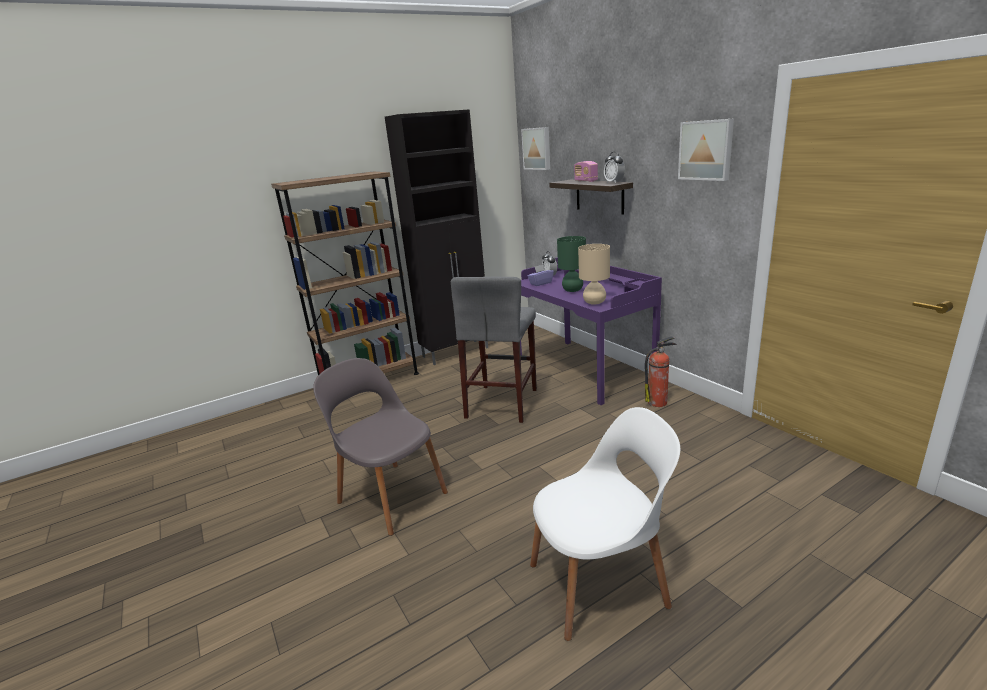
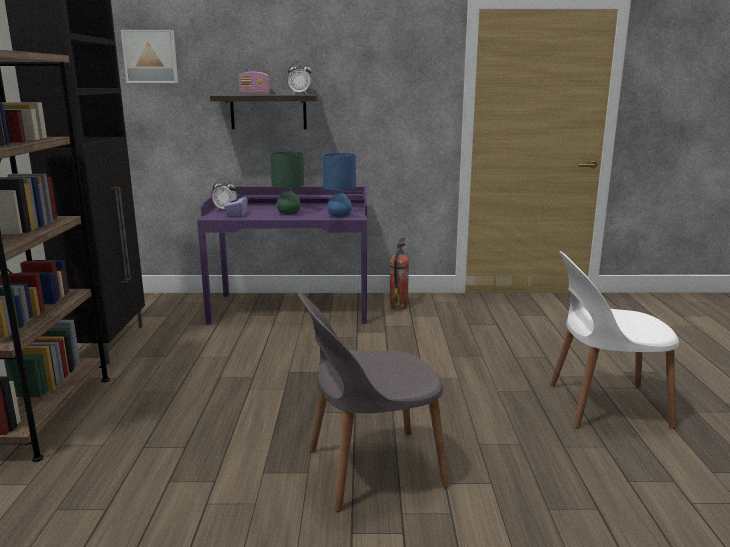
camera: 60 degrees left, 5 degrees down
(502, 403) = (283, 357): grey stool -> none
(594, 302) = (339, 216): beige table lamp -> blue table lamp
(601, 583) = (604, 405): white chair -> white chair turned 105 degrees counterclockwise
(706, 150) = (405, 62): picture -> none

